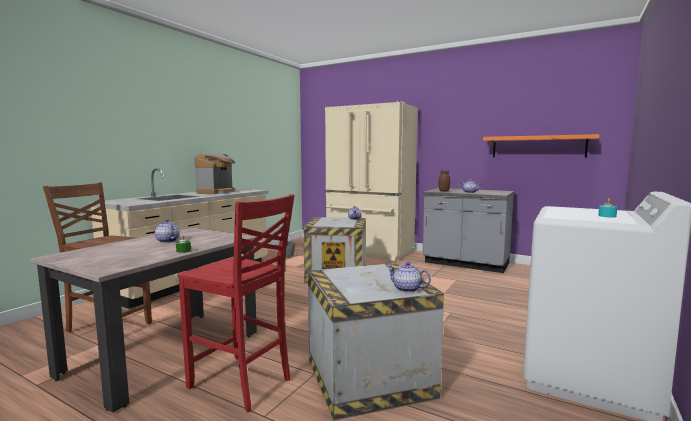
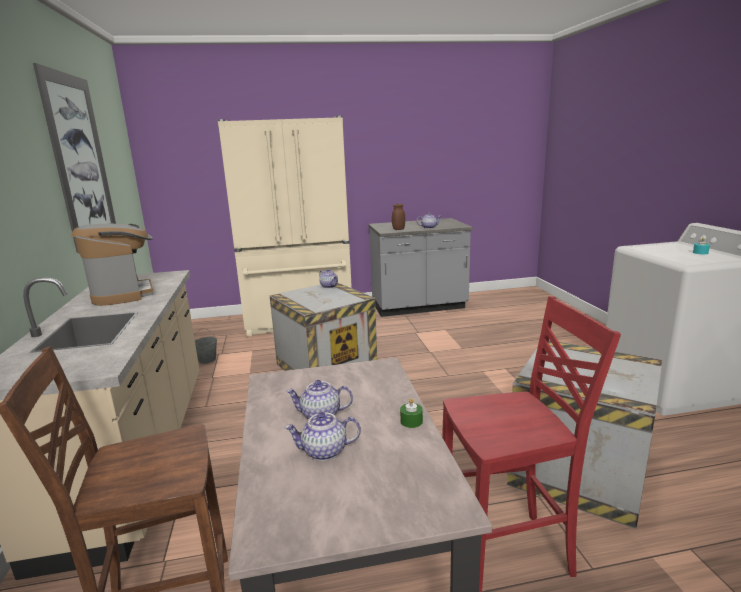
camera: 40 degrees left, 10 degrees up
(239, 126) = (80, 161): none -> picture
(407, 289) = (638, 368): teapot -> teapot (324, 452)
(538, 147) = (471, 168): orange shelf -> none

